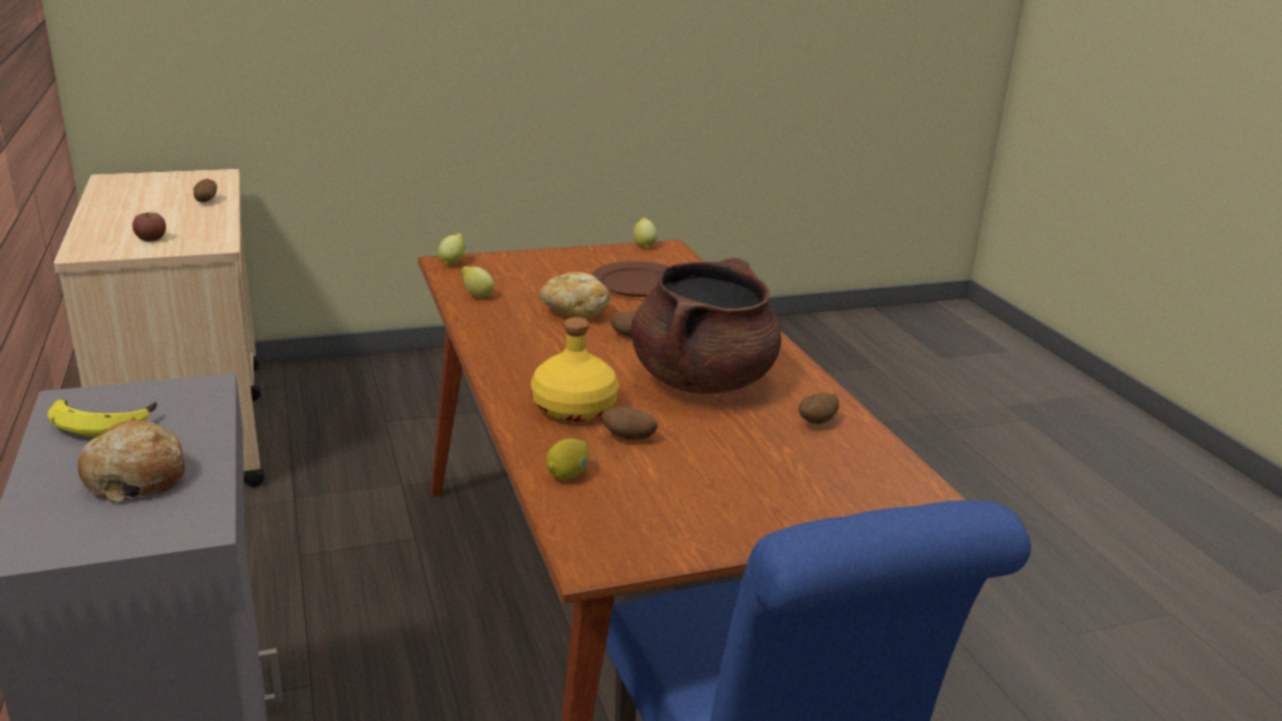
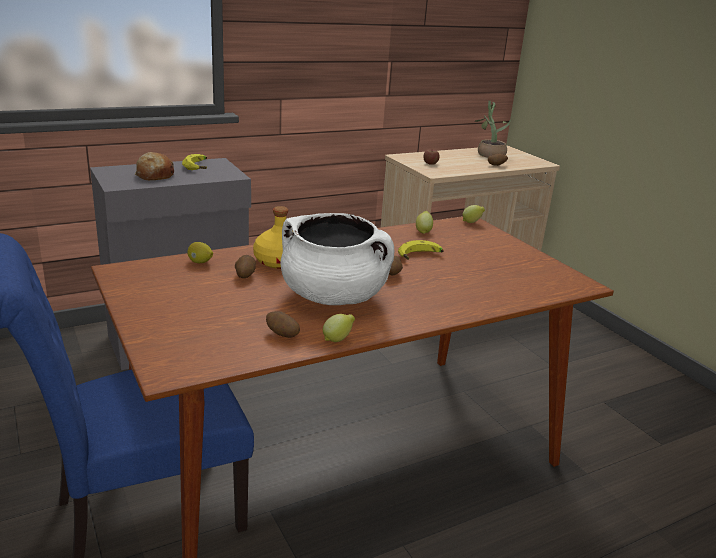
camera: 80 degrees right, 0 degrees up
(135, 194) = (488, 154): none -> potted plant
(574, 312) = (420, 257): bread -> banana
(638, 283) = (492, 275): brown plate -> none
(644, 245) = (577, 276): lemon -> lemon (338, 339)
(702, 380) = (333, 296): brown cooking pot -> white cooking pot

